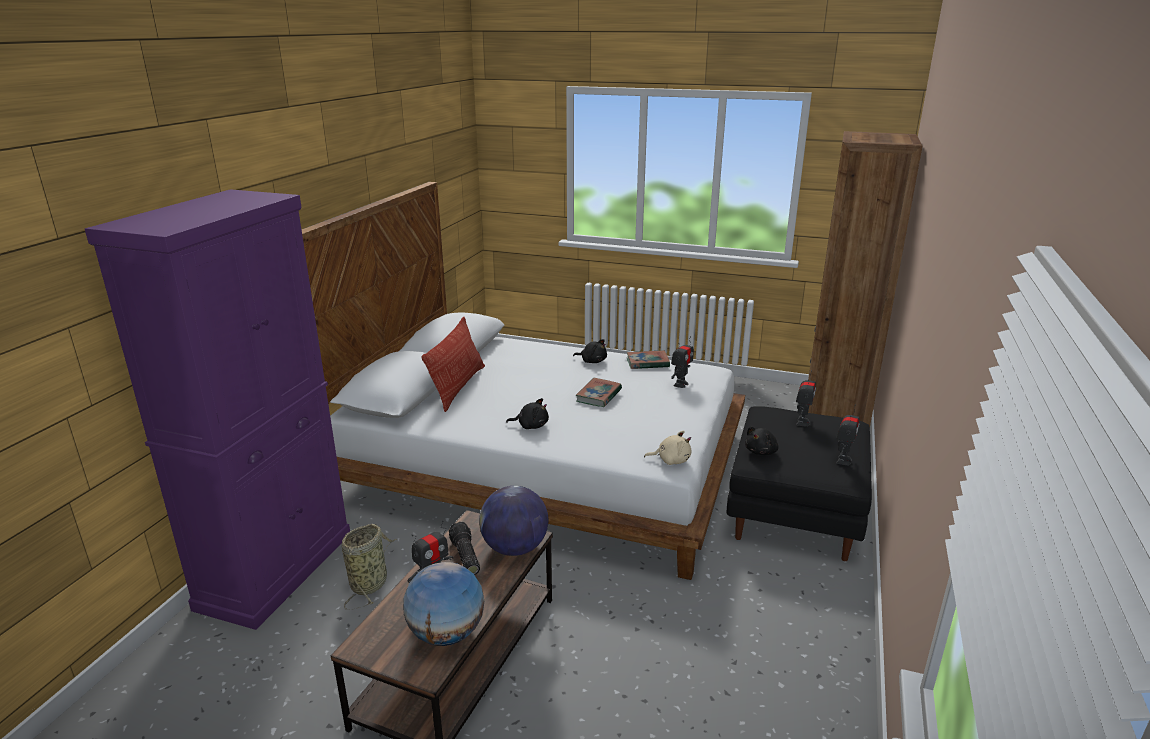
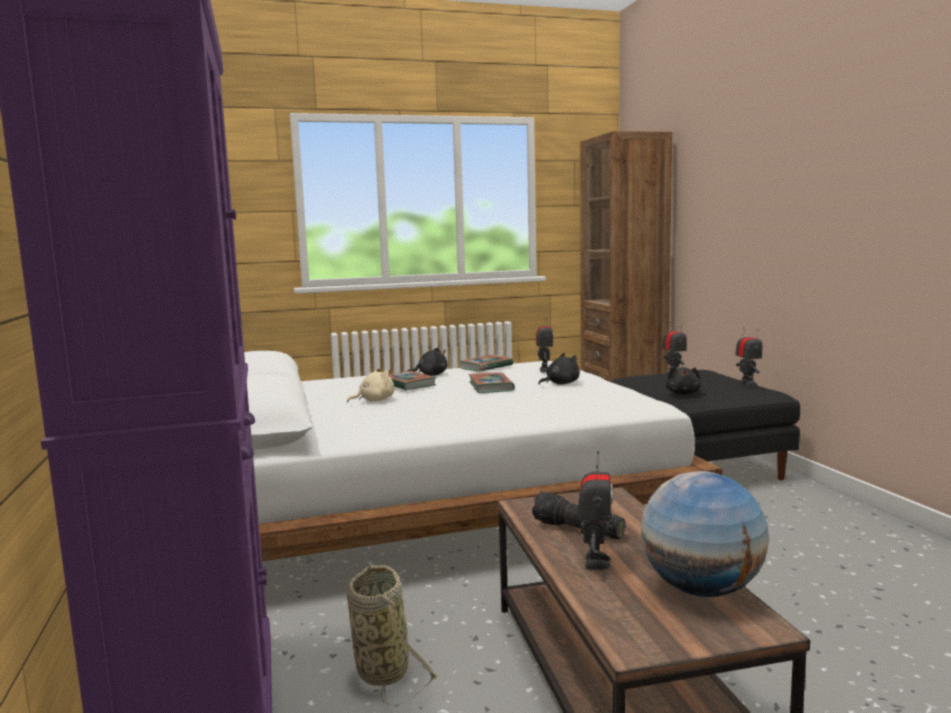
camera: 35 degrees left, 15 degrees down
(458, 387) = (318, 413): pillow -> none
(514, 548) = (613, 507): globe -> none
(531, 426) = (466, 415): black plush toy -> black plush toy (560, 383)
(554, 371) = (408, 384): none -> book
(671, 460) = (645, 403): beige plush toy -> beige plush toy (374, 400)

